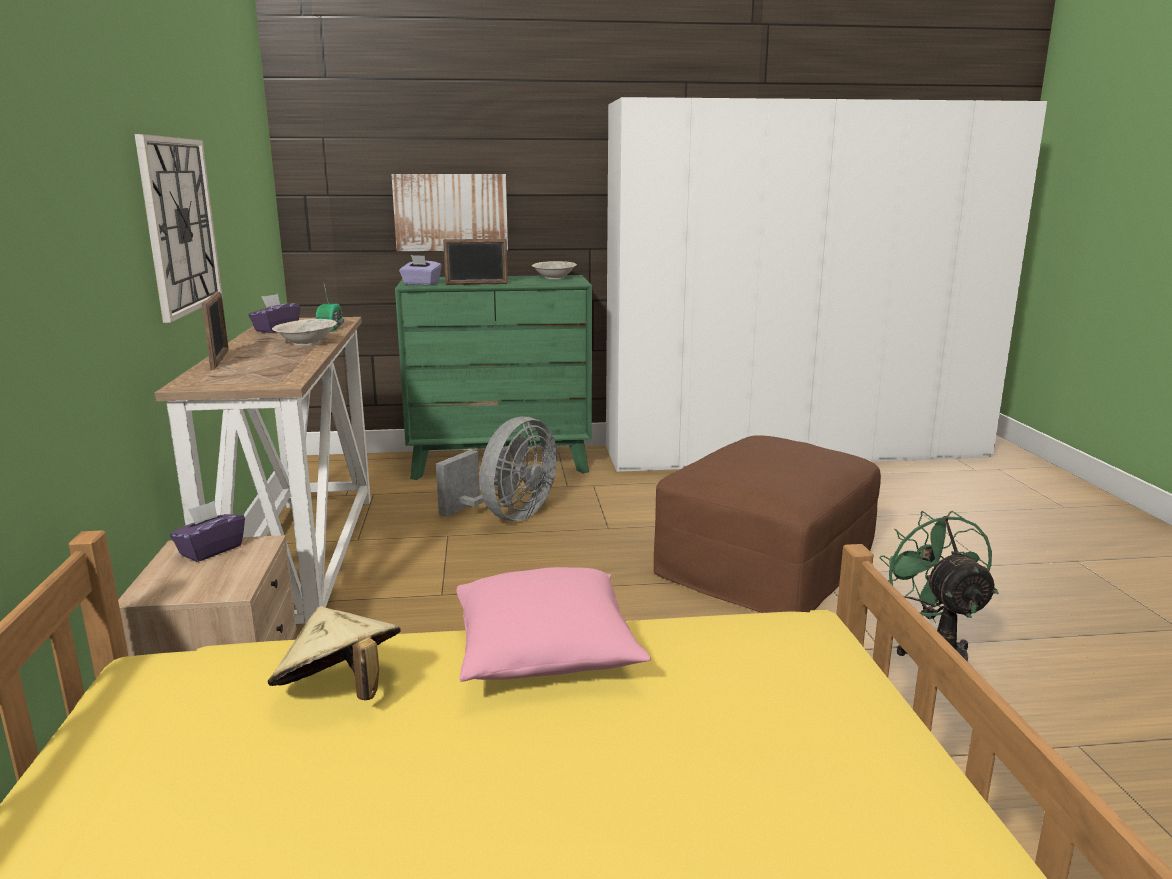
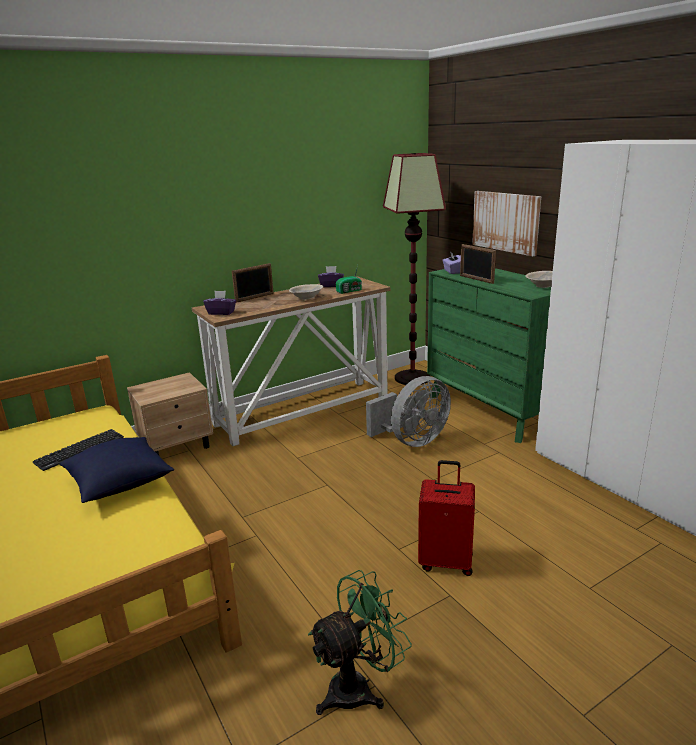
camera: 65 degrees right, 5 degrees up
(180, 225) = (256, 228): wall clock -> none
(211, 550) = (182, 382): purple tissue box -> purple tissue box (221, 312)
(340, 692) = (80, 450): beige hat -> keyboard
(343, 474) = (412, 378): none -> floor lamp
(507, 516) = (412, 441): grey fan -> grey fan turned 45 degrees counterclockwise
(546, 655) = (119, 483): pink pillow -> blue pillow
(765, 562) = (446, 561): brown ottoman -> red suitcase

